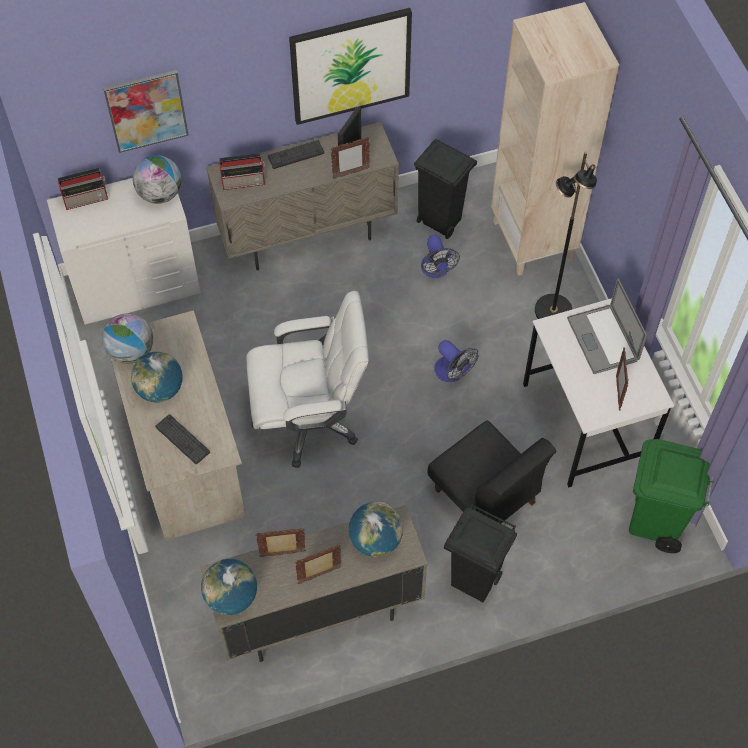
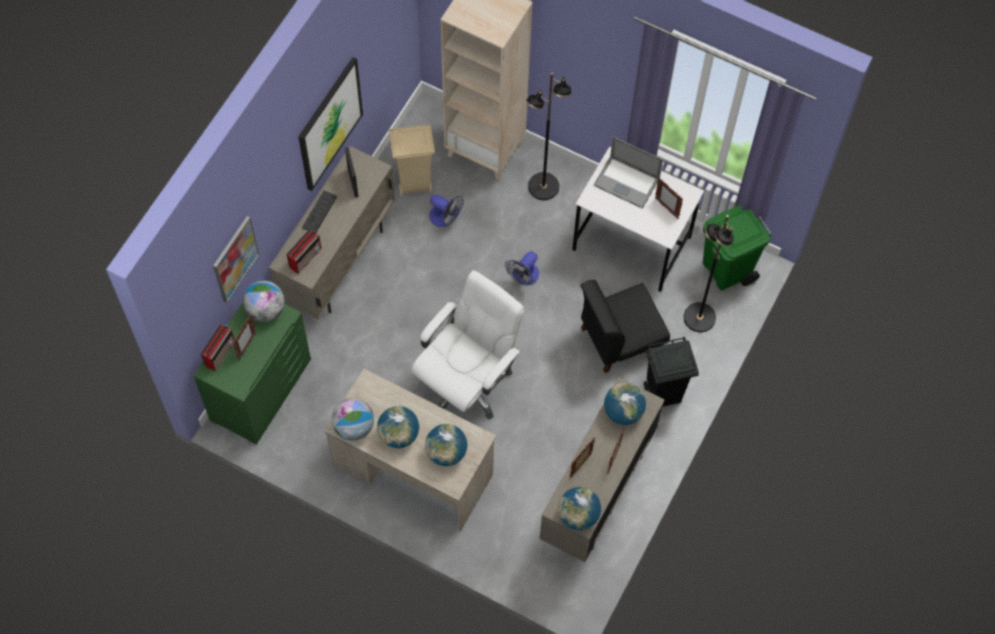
camera: 45 degrees left, 5 degrees up
(136, 285) = (260, 389): white dresser -> green dresser
(182, 439) = (446, 452): keyboard -> globe
(350, 173) = (368, 196): picture frame -> picture frame (247, 346)
(439, 221) = (413, 183): black trash can -> beige trash can
(453, 373) = (524, 278): fan -> fan turned 120 degrees clockwise
(485, 497) = (619, 339): black chair -> black chair turned 150 degrees clockwise
(582, 541) = (698, 318): none -> black floor lamp

